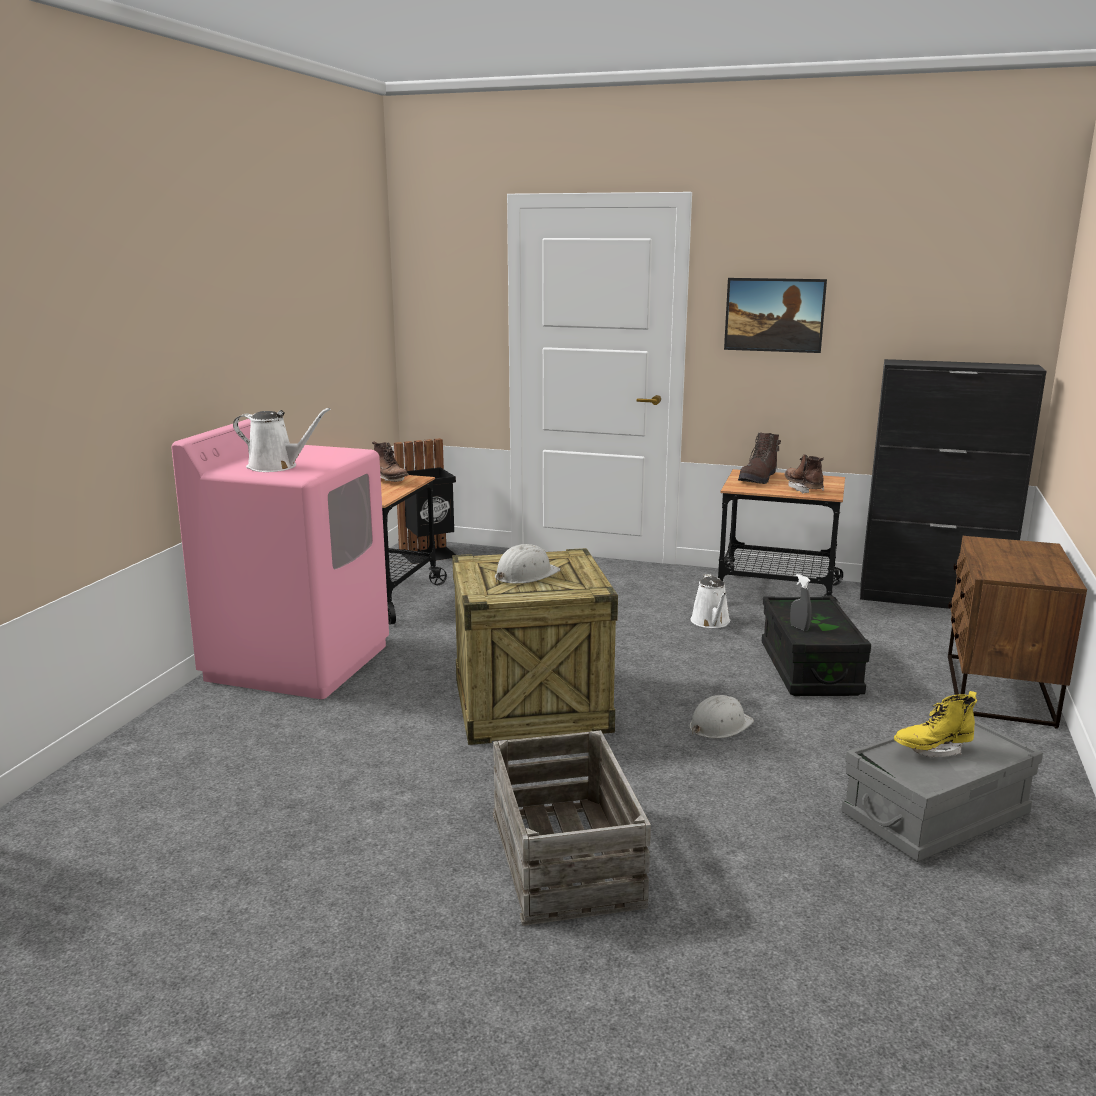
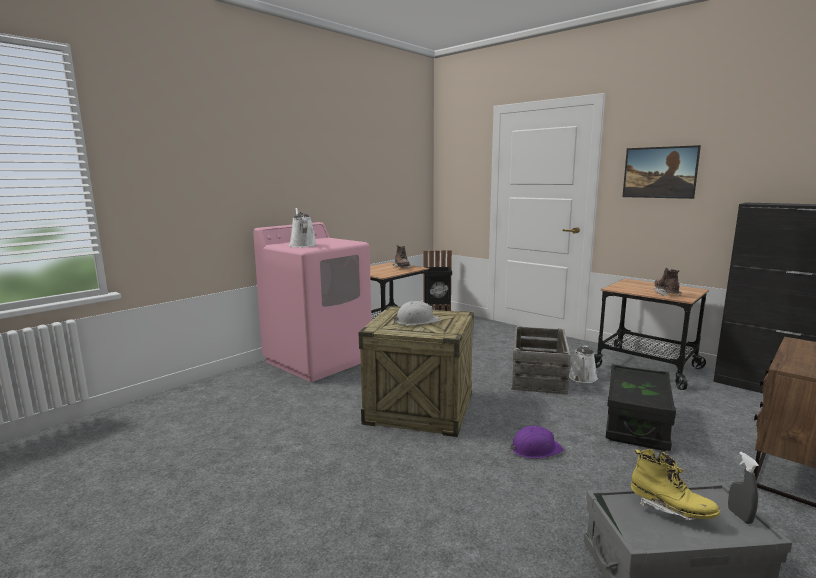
camera: 25 degrees right, 5 degrees down
(276, 466) = (302, 245): white watering can -> white watering can turned 150 degrees counterclockwise
(567, 858) = (351, 516): crate -> crate (539, 376)
(719, 726) = (535, 449): white hard hat -> purple hard hat
(758, 479) = (637, 285): brown boot -> none
(799, 627) = (624, 389): grey spray bottle -> grey spray bottle (739, 516)
(932, 749) = (671, 509): yellow boot -> yellow boot turned 150 degrees counterclockwise

